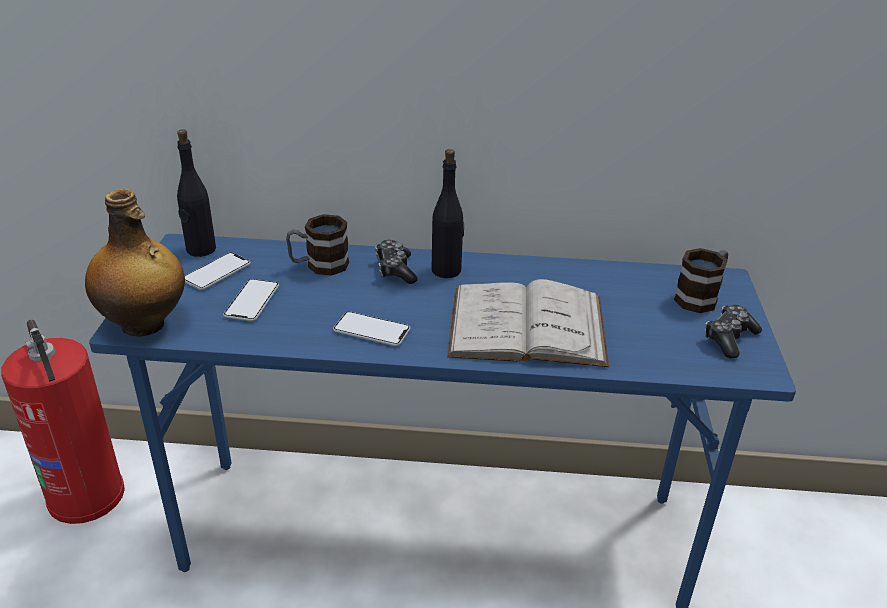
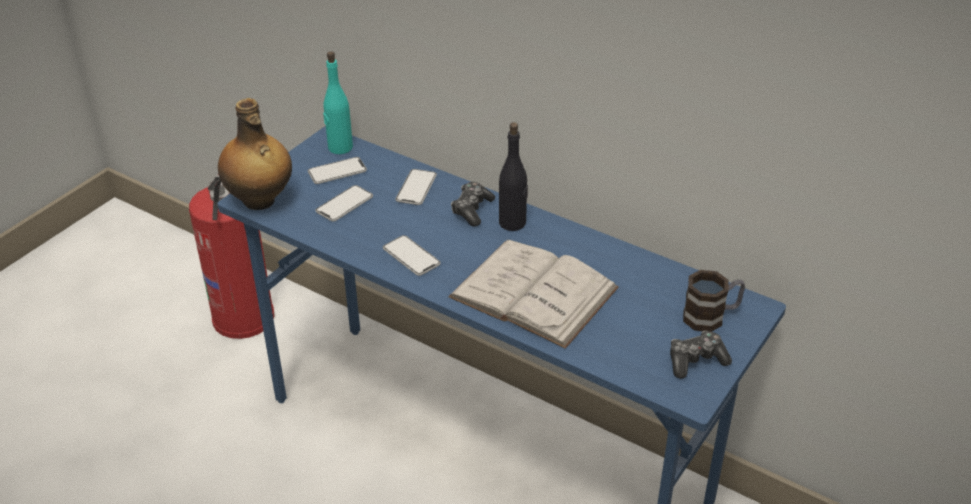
camera: 30 degrees right, 5 degrees up
(200, 249) = (340, 147): black bottle -> turquoise bottle
(319, 265) = (416, 188): mug -> phone

